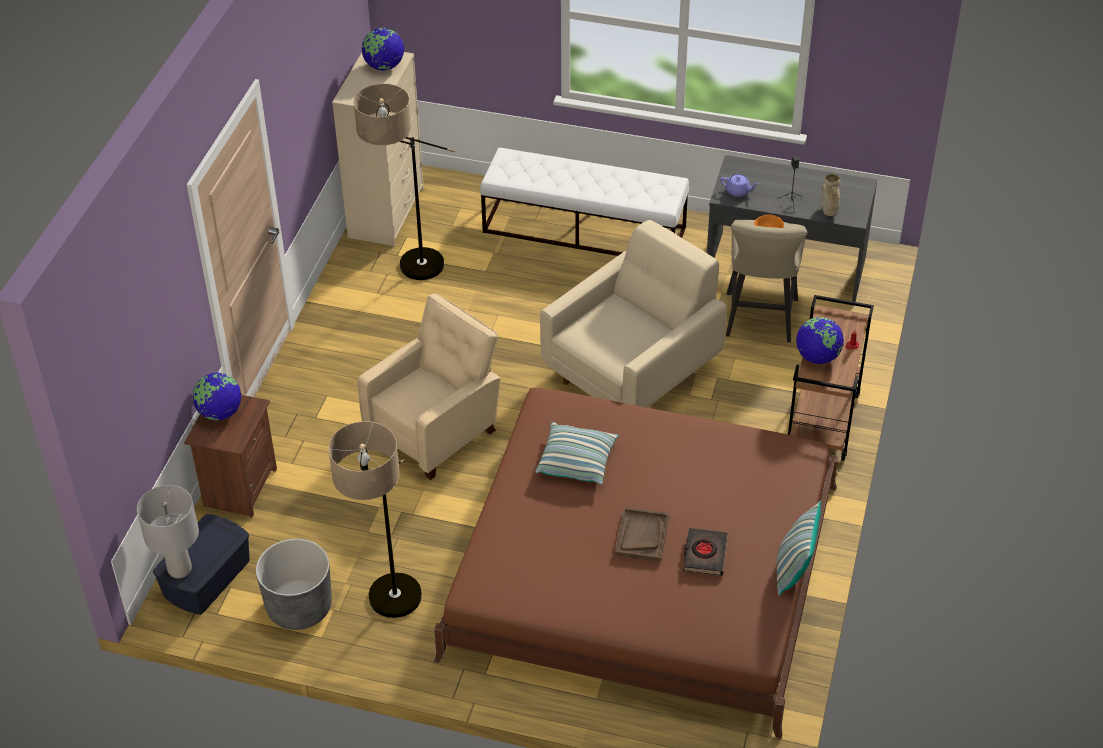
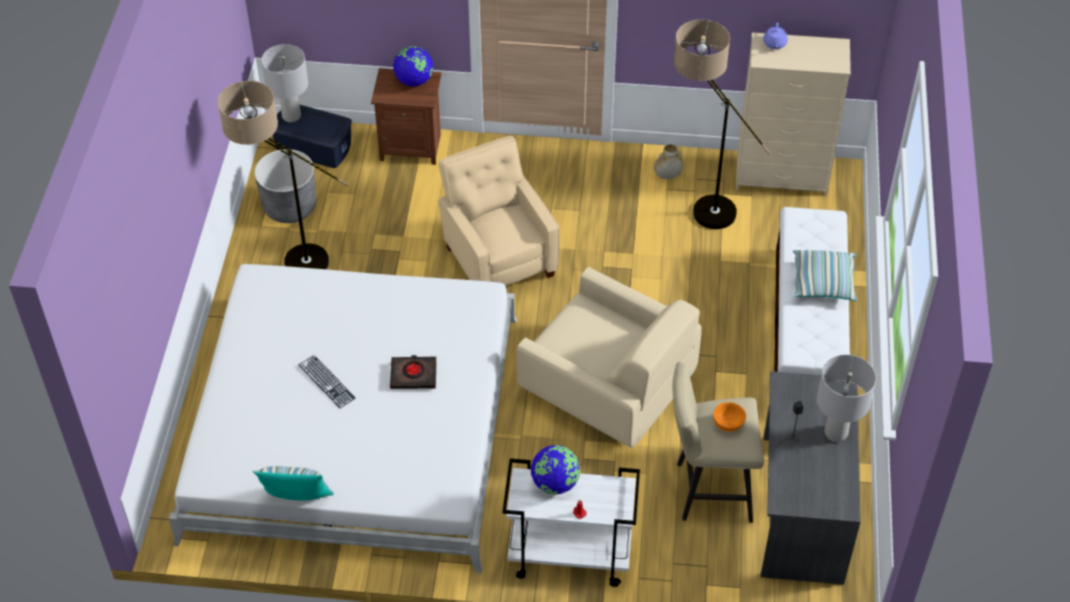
camera: 80 degrees right, 5 degrees up
(384, 66) = (820, 56): globe -> none
(436, 431) = (498, 258): beige armchair -> beige armchair turned 150 degrees counterclockwise
(577, 462) = (412, 326): pillow -> pillow (823, 283)
(641, 535) = (326, 381): brown tray -> keyboard
(643, 570) = (354, 426): brown bed -> white bed
(704, 554) = (308, 429): black book -> black book (413, 375)
(738, 191) = (796, 394): purple teapot -> purple teapot (774, 44)
(784, 176) = (835, 433): none -> grey table lamp
(823, 423) = (568, 557): brown cart -> white cart
(828, 212) = (786, 477): beige vase -> beige vase (667, 176)

